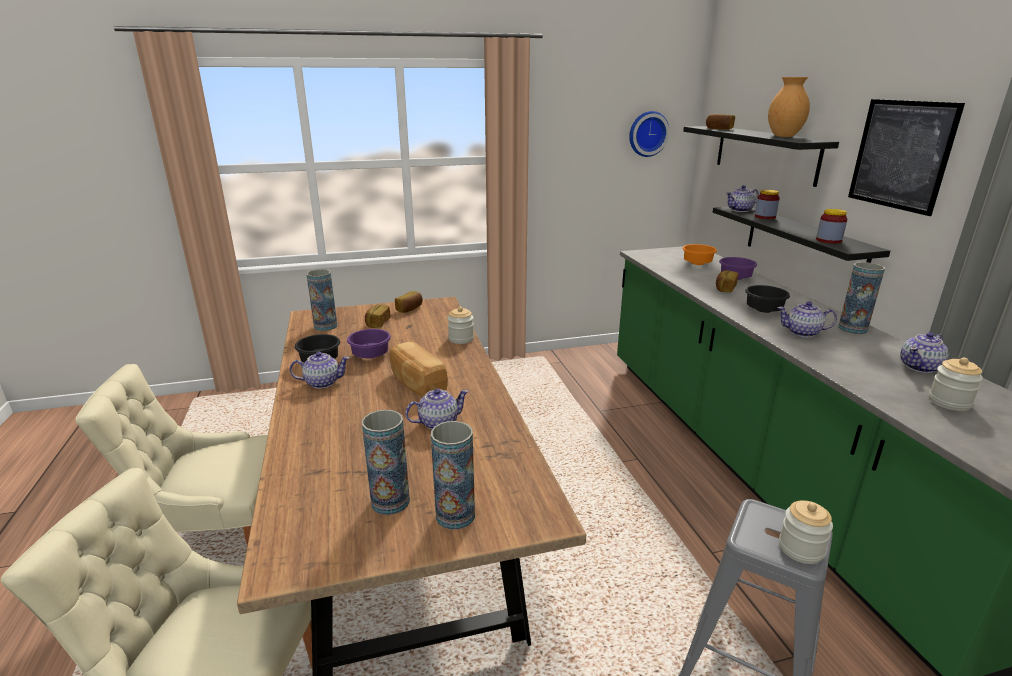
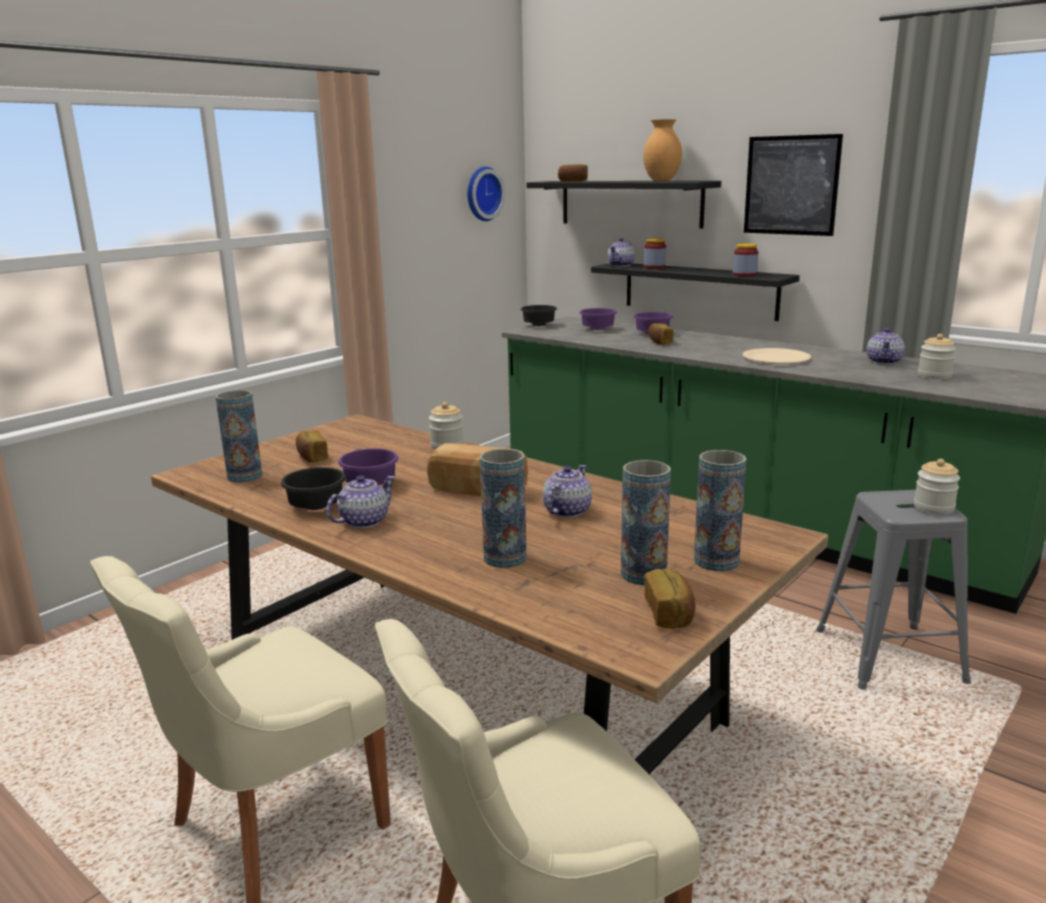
camera: 35 degrees left, 5 degrees down
(410, 309) = (325, 436): bread -> bread (670, 614)
(697, 264) = (598, 329): orange bowl -> purple bowl
(762, 310) = (718, 351): black bowl -> black bowl (537, 325)
(803, 333) = (776, 358): teapot -> beige plate
(852, 328) = (802, 349): vase -> vase (505, 558)

